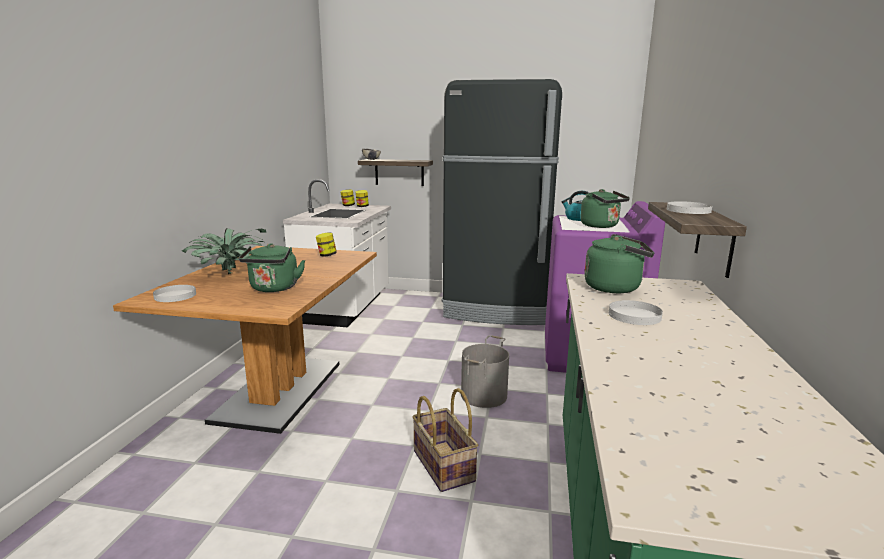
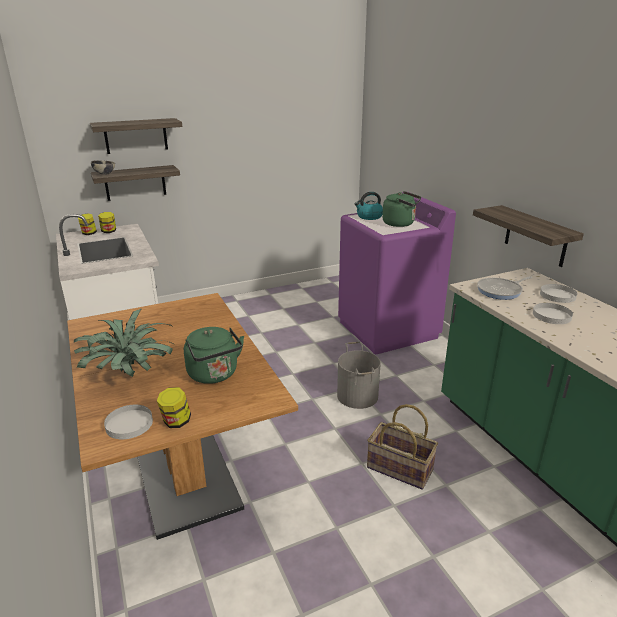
camera: 35 degrees left, 10 degrees up
(327, 255) = (178, 312): jar -> jar (176, 422)
(405, 132) = (136, 136): none -> shelf
(497, 309) = (271, 306): black fridge -> none
(615, 288) = (501, 291): green kettle -> frying pan
(688, 210) = (520, 218): white plate -> white plate (557, 295)

